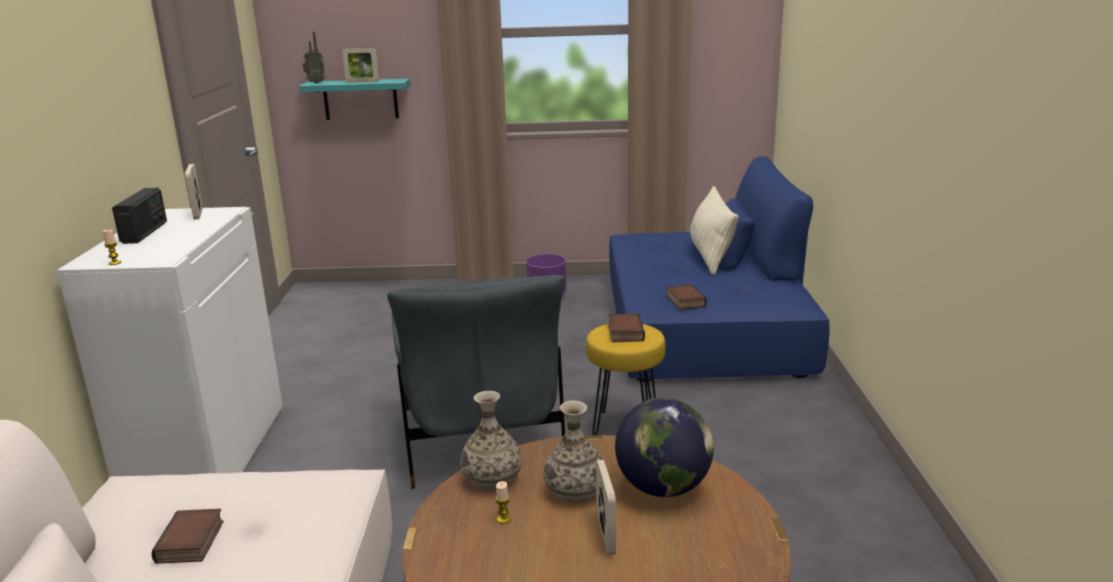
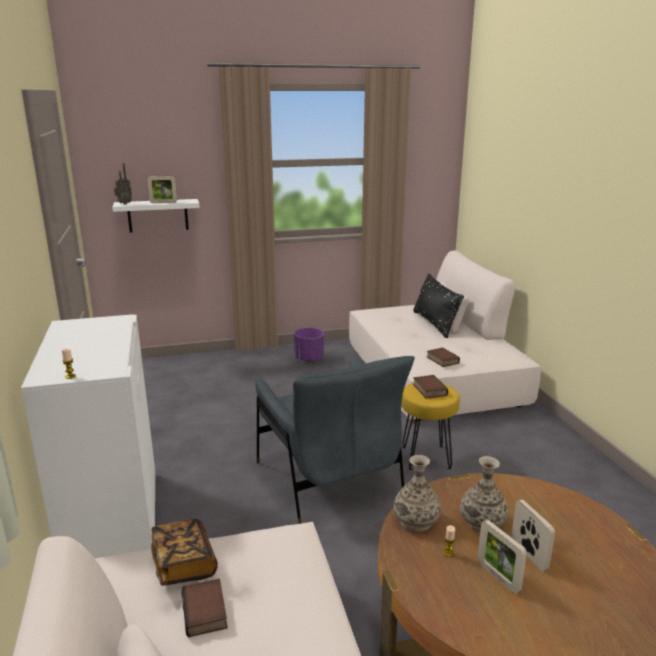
camera: 15 degrees left, 0 degrees up
(145, 233) = (67, 344): radio -> none
(198, 214) = (97, 323): picture frame -> picture frame (498, 577)
(203, 492) = (184, 564): none -> book
(360, 99) = (158, 215): turquoise shelf -> white shelf
(663, 488) = (540, 511): globe -> none
(703, 325) = (433, 373): blue sofa -> beige sofa
(710, 256) = (434, 324): beige pillow -> black pillow

